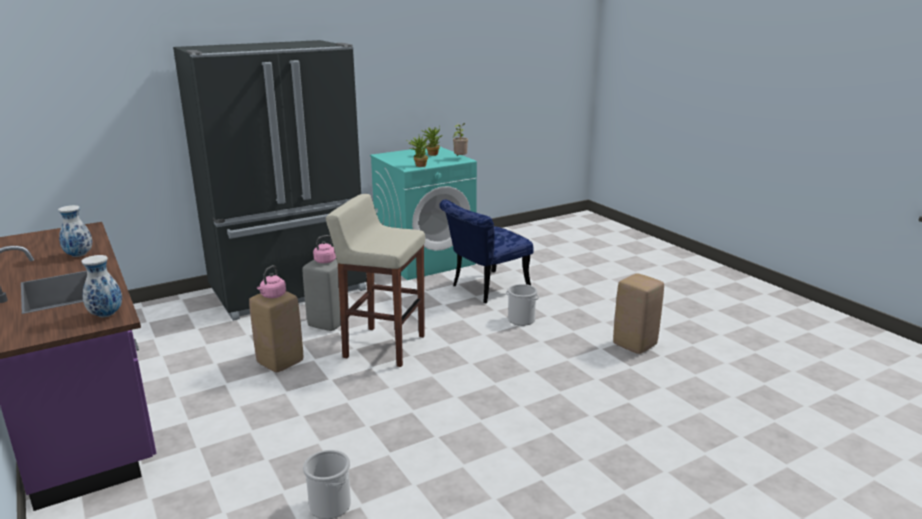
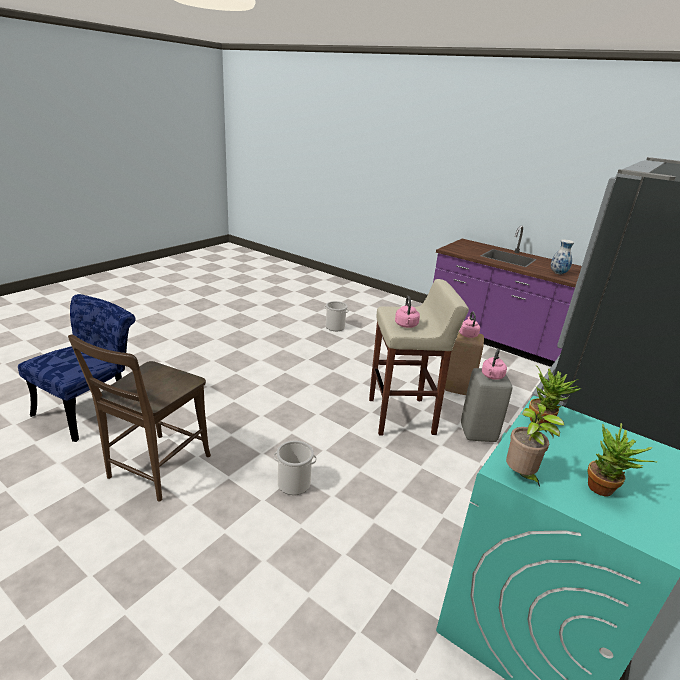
camera: 155 degrees right, 5 degrees up
(106, 314) = (457, 250): vase -> none
(398, 234) = (406, 325): none -> pink kettle
(484, 289) = (371, 544): blue chair -> blue chair (91, 408)
(635, 345) = (155, 469): beige stool -> brown chair

